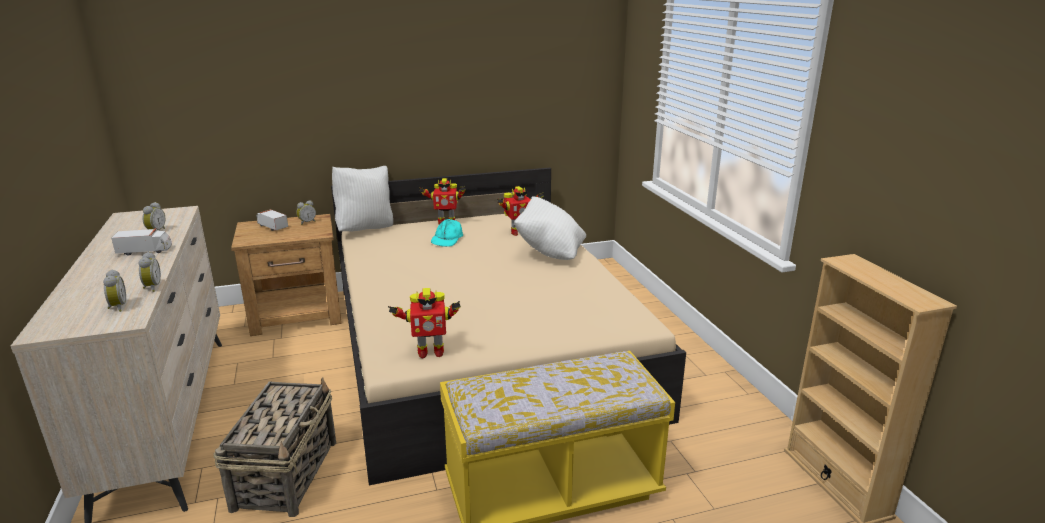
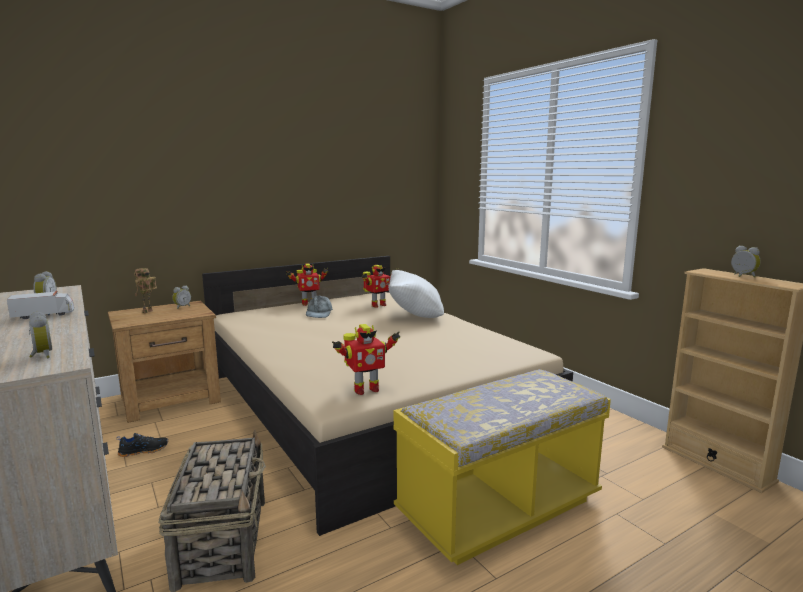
camera: 15 degrees left, 10 degrees down
(151, 287) = (73, 338): alarm clock -> alarm clock (742, 276)
(254, 369) = (144, 450): none -> black shoe
(272, 227) = (148, 312): toy truck -> toy robot
(365, 229) = (236, 312): white pillow -> none
(447, 239) = (319, 313): turquoise cap -> grey cap

